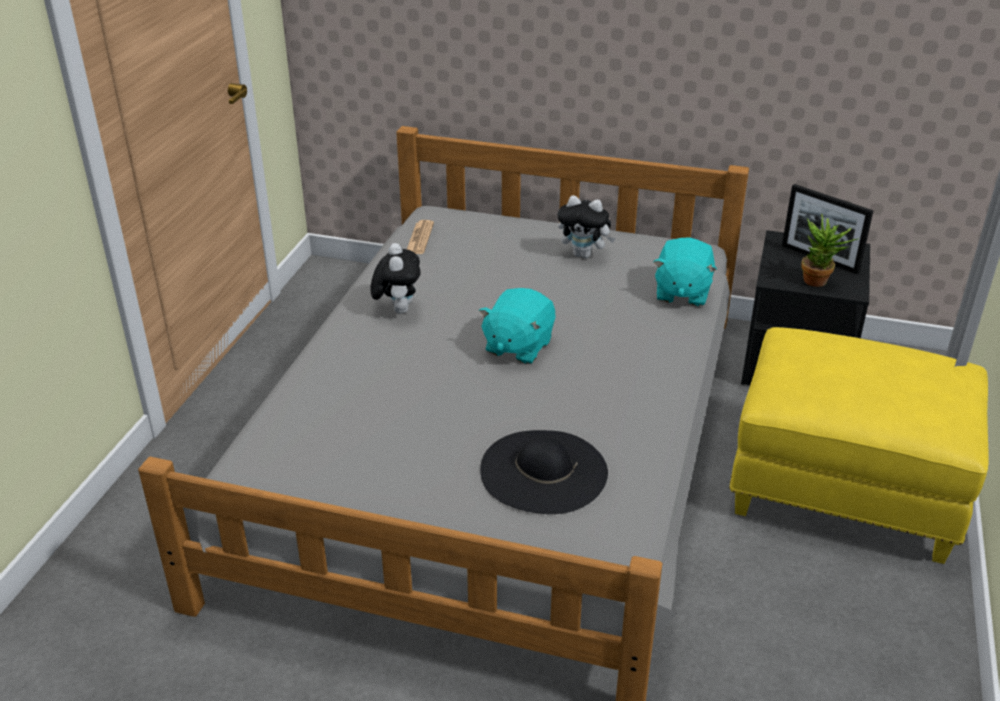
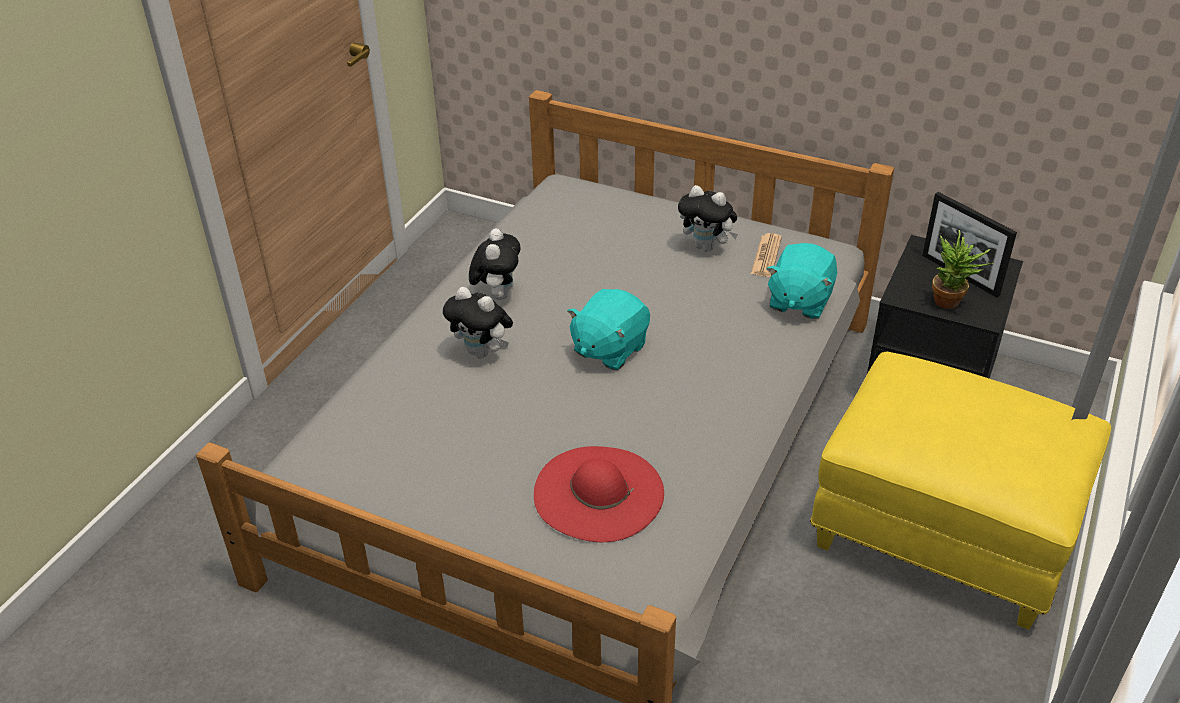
camera: 10 degrees right, 5 degrees up
(396, 360) = (482, 352): none -> plush toy
(420, 238) = (540, 213): newspaper -> newspaper (766, 256)
(543, 471) = (598, 493): black hat -> red hat

